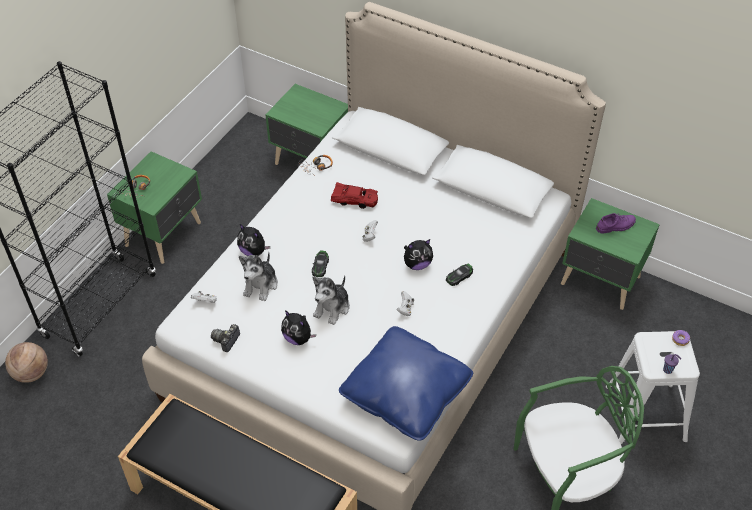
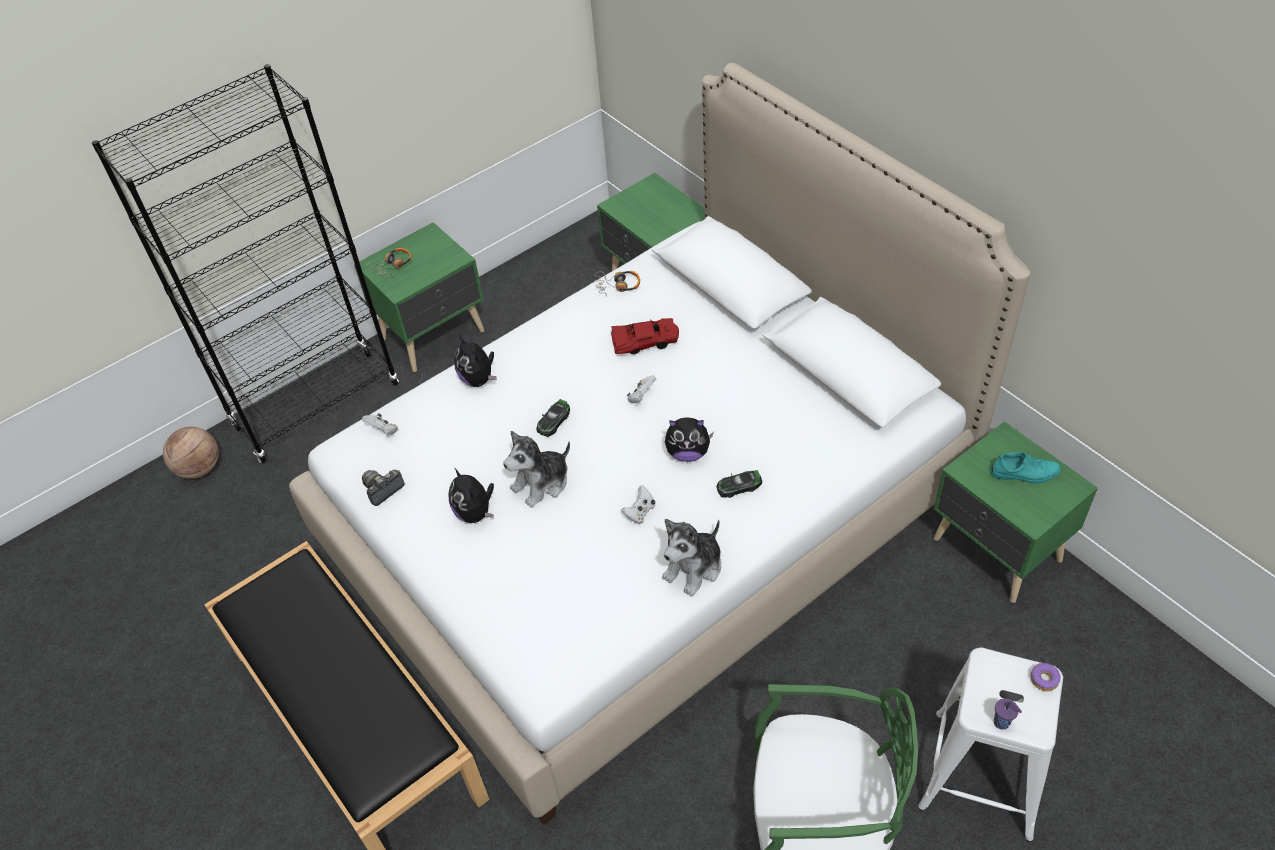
camera: 25 degrees right, 0 degrees up
(261, 285) = (463, 426): plush toy -> plush toy (694, 568)
(354, 200) = (645, 342): red toy car -> red toy car turned 45 degrees counterclockwise
(405, 393) = (580, 635): blue pillow -> none
(615, 226) = (1024, 473): purple shoe -> turquoise shoe

